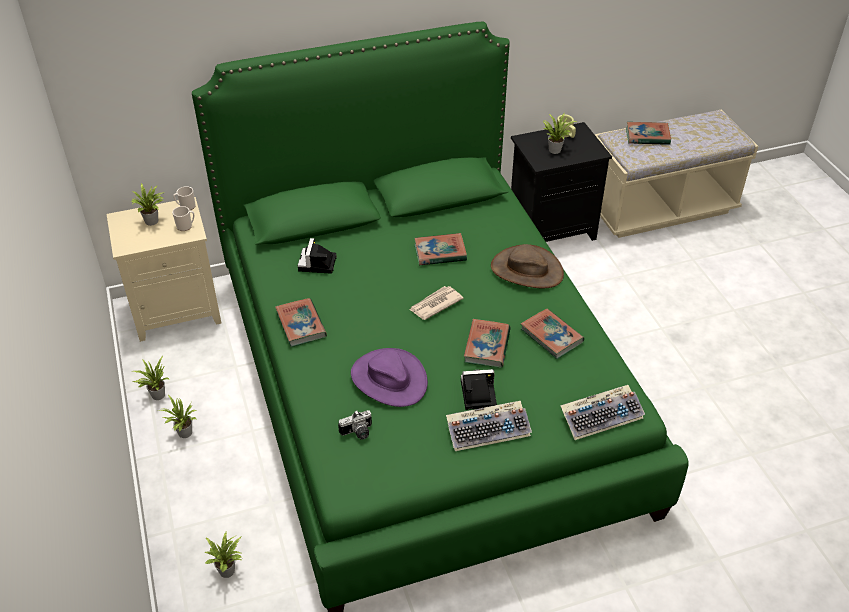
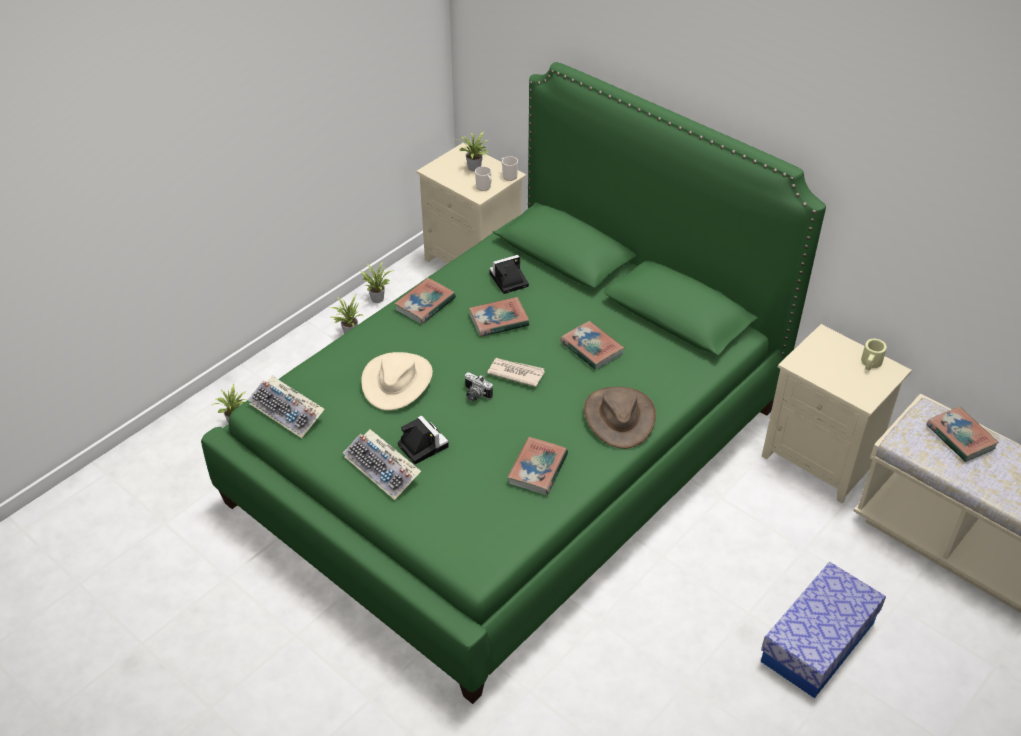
camera: 60 degrees right, 0 degrees up
(358, 433) = (323, 389): camera -> camera (475, 395)
(388, 379) = (397, 381): purple hat -> beige hat
(487, 346) = (488, 429): book -> book (498, 320)
(551, 229) = (822, 459): black nightstand -> beige nightstand
(554, 149) = (832, 364): potted plant -> none
(601, 416) = (455, 543): keyboard -> keyboard (288, 411)
(703, 307) = (818, 642): none -> storage box

